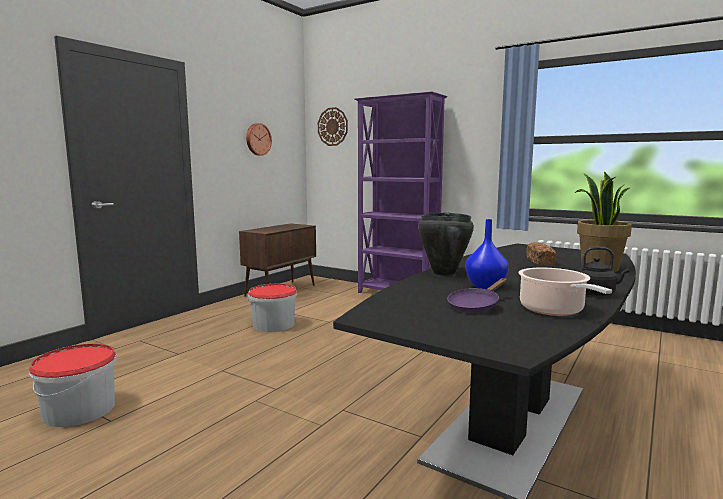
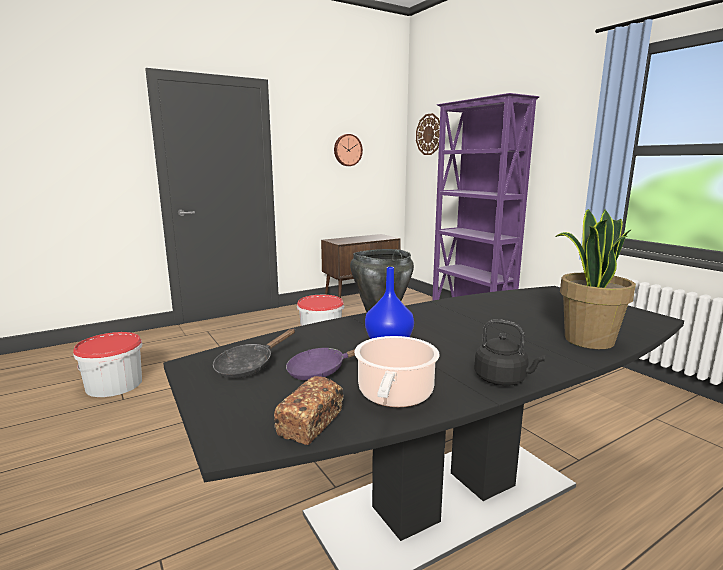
camera: 25 degrees right, 5 degrees up
(415, 312) = (249, 366): none -> black frying pan
(540, 262) = (527, 318): bread -> bread (311, 423)

